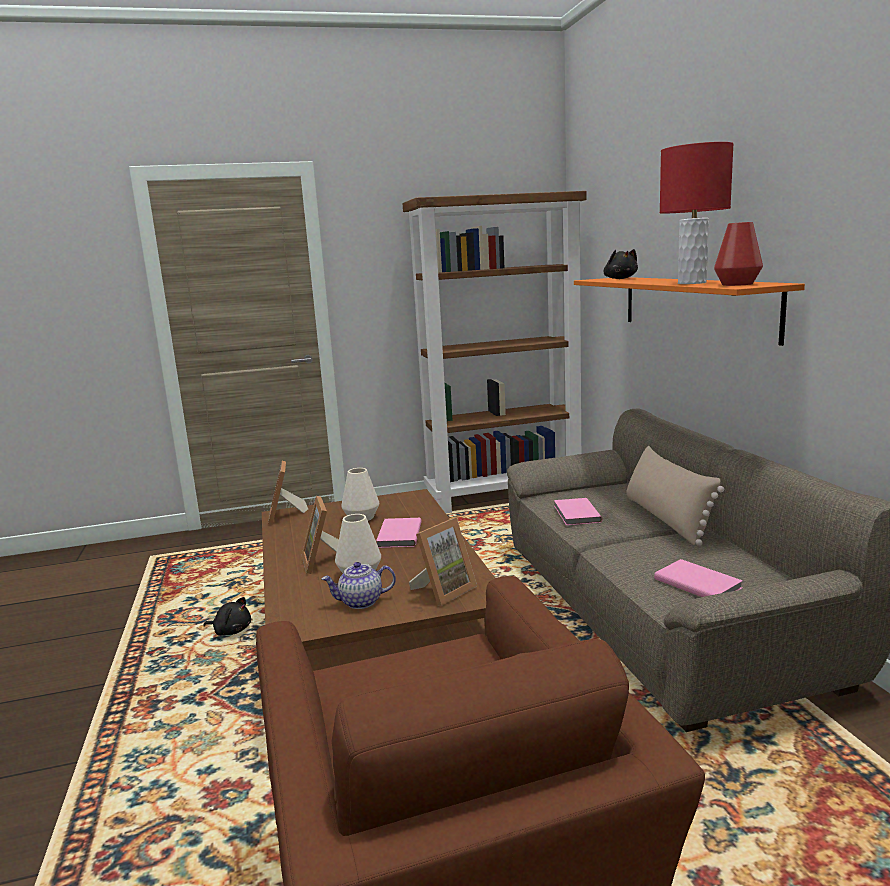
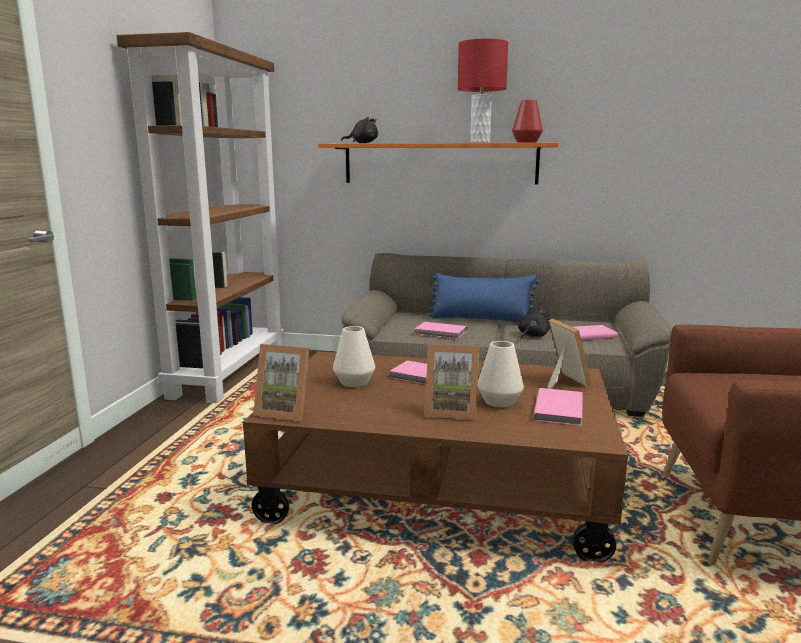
camera: 65 degrees left, 0 degrees up
(231, 631) = (328, 568): black plush toy -> black plush toy (532, 336)
(360, 602) = (560, 409): teapot -> pink book
(666, 519) = (481, 319): beige pillow -> blue pillow

